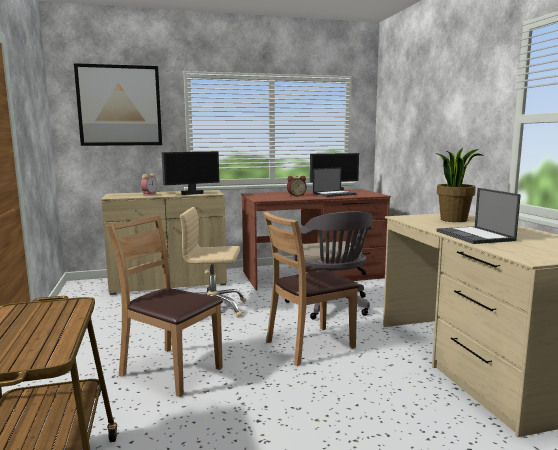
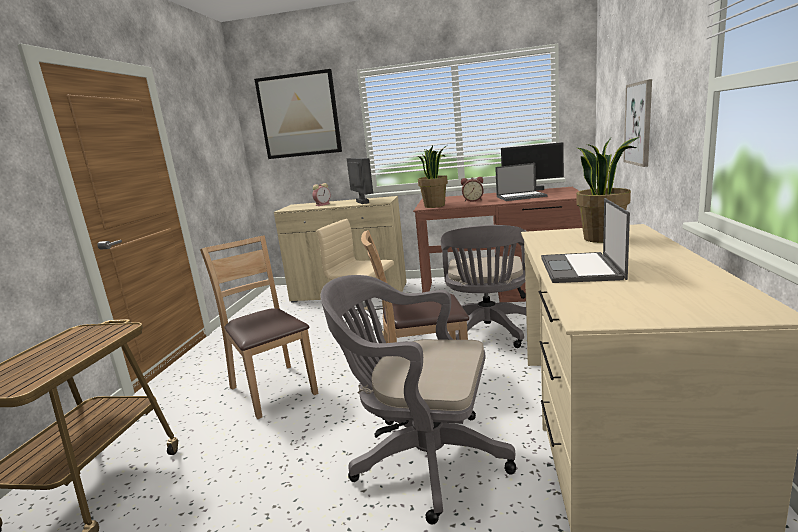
camera: 25 degrees right, 5 degrees up
(192, 193) = (361, 202): monitor -> monitor turned 105 degrees counterclockwise
(268, 198) = (435, 205): none -> potted plant
(363, 401) = (422, 458): none -> grey office chair
(435, 142) = (639, 124): none -> picture

